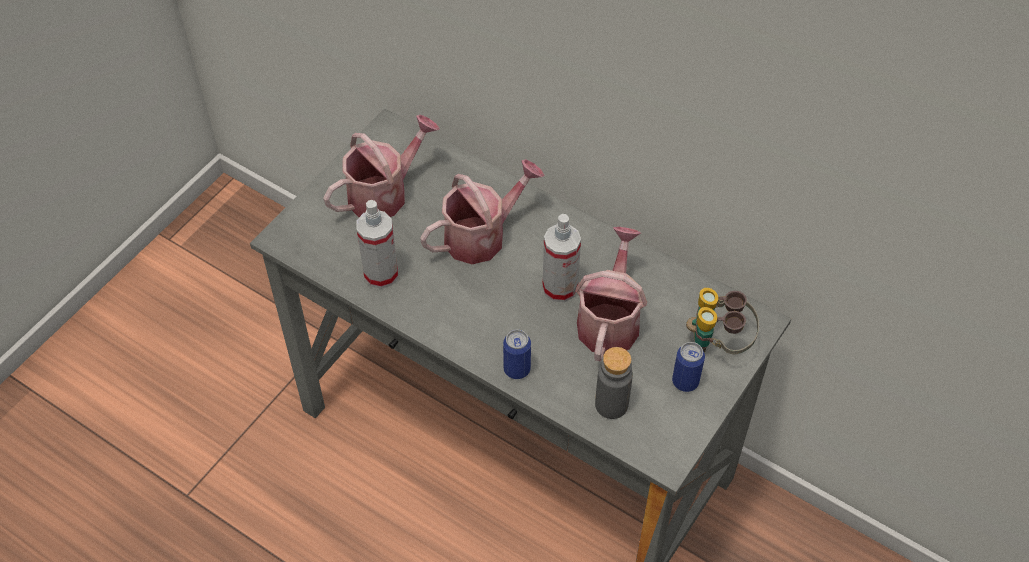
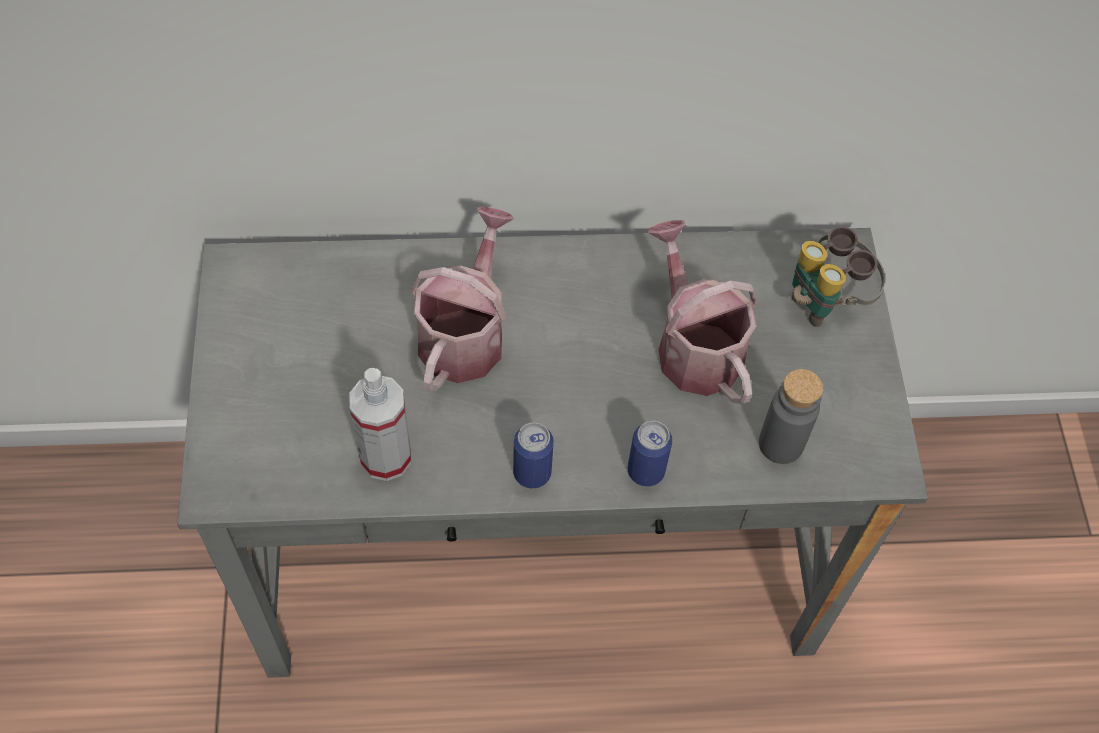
camera: 40 degrees left, 5 degrees up
(384, 192) = (299, 351): watering can -> none
(560, 288) = (608, 342): spray bottle -> none
(685, 381) = (831, 366): can -> can (532, 473)

